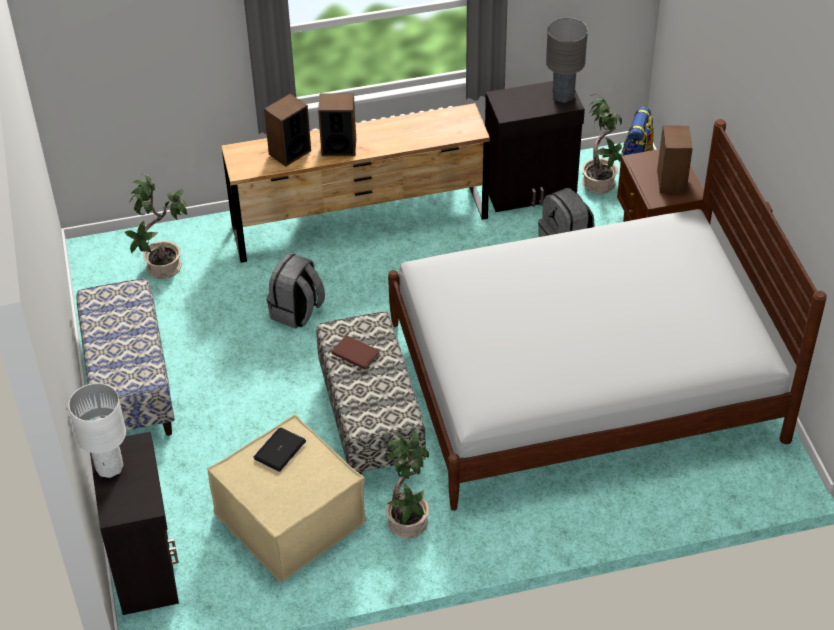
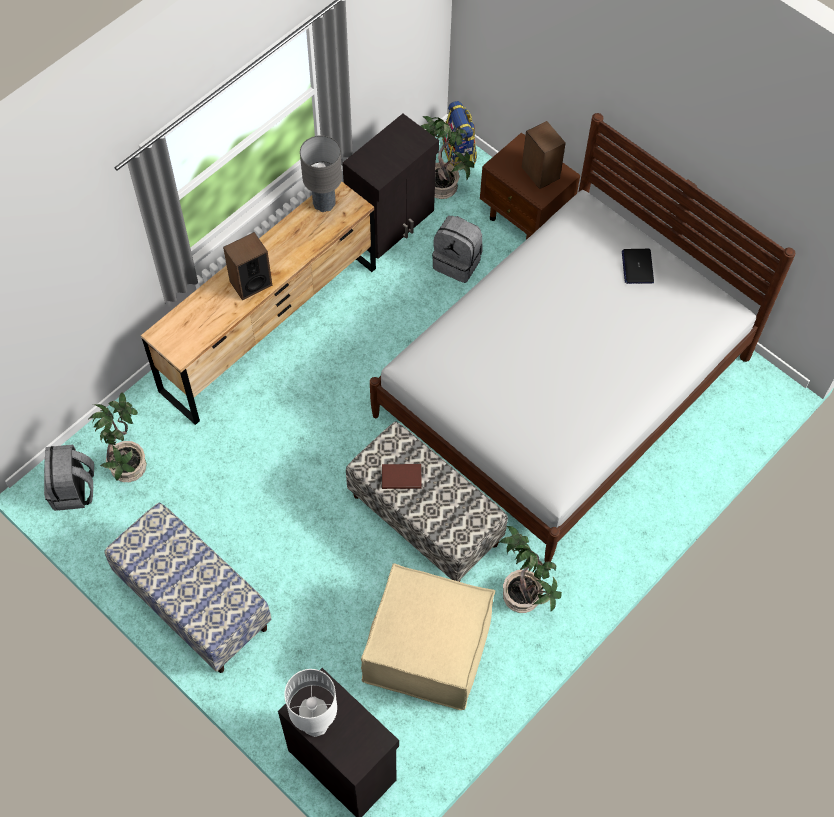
camera: 35 degrees left, 15 degrees up
(280, 450) = (409, 606): laptop -> laptop (637, 266)
(289, 152) = (210, 311): speaker -> none
(297, 312) = (283, 448): grey backpack -> grey backpack (74, 490)
(563, 95) = (411, 134): grey table lamp -> grey table lamp (324, 203)

